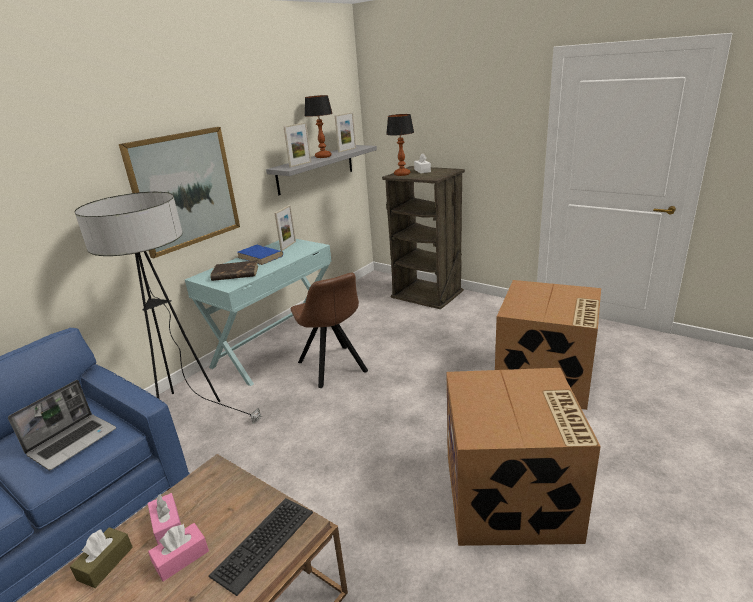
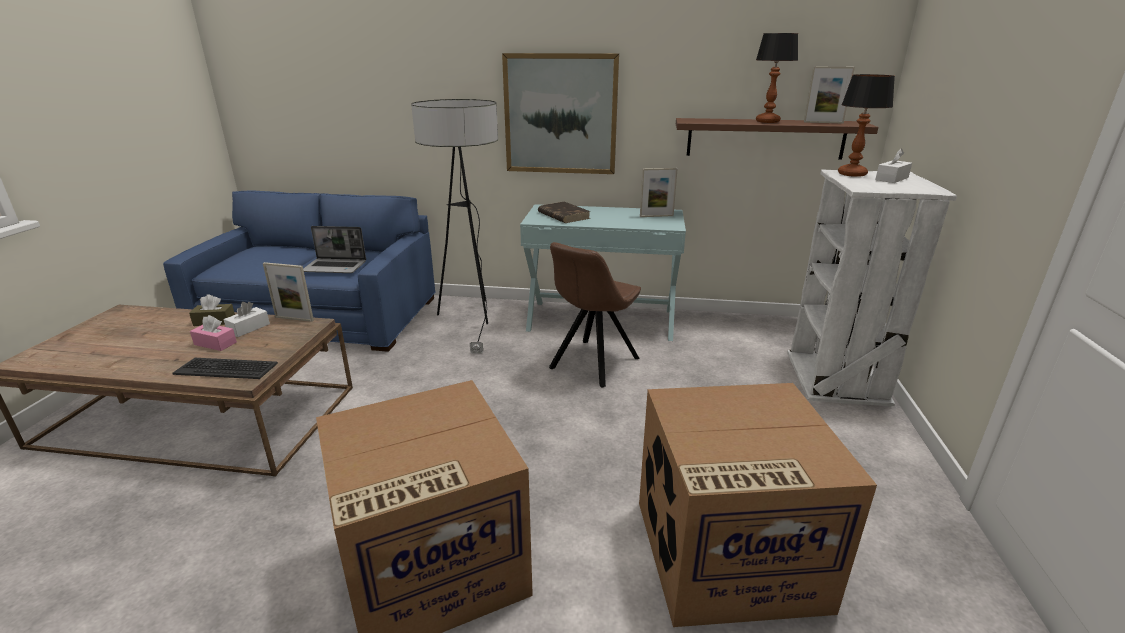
camera: 60 degrees right, 0 degrees up
(167, 526) = (248, 328): pink tissue box -> white tissue box
(260, 257) = (614, 213): blue book -> none
(300, 164) = (713, 121): picture frame -> picture frame (294, 319)
(316, 169) = (765, 138): grey shelf -> brown shelf
(427, 294) = (836, 378): brown bookcase -> white bookcase

